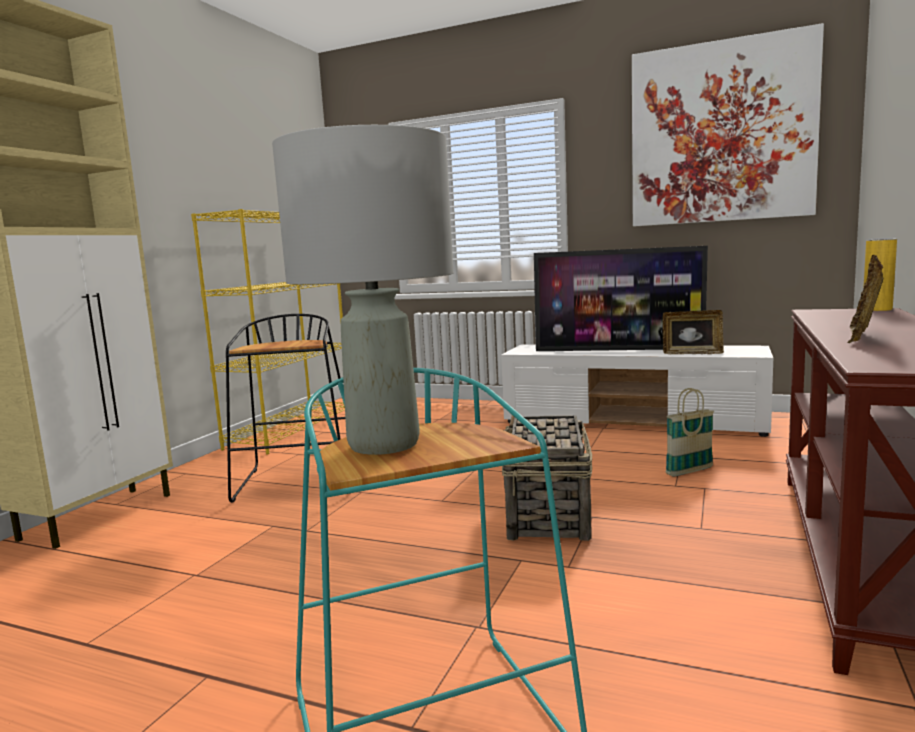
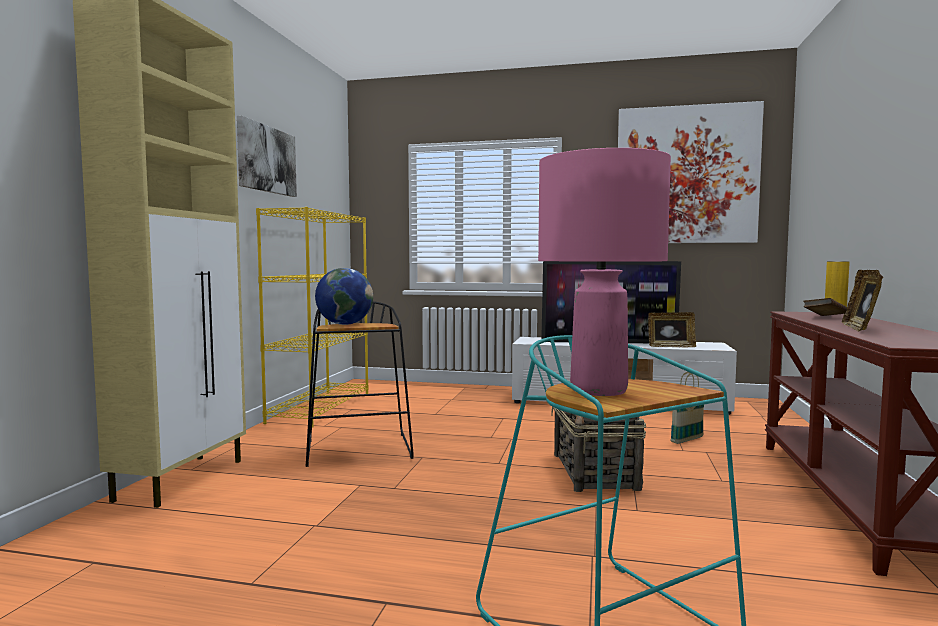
camera: 10 degrees left, 5 degrees down
(204, 157) = (266, 159): none -> picture
(269, 343) = (344, 324): none -> globe
(382, 444) = (597, 390): grey table lamp -> pink table lamp
(848, 318) = (825, 317): none -> brown book

